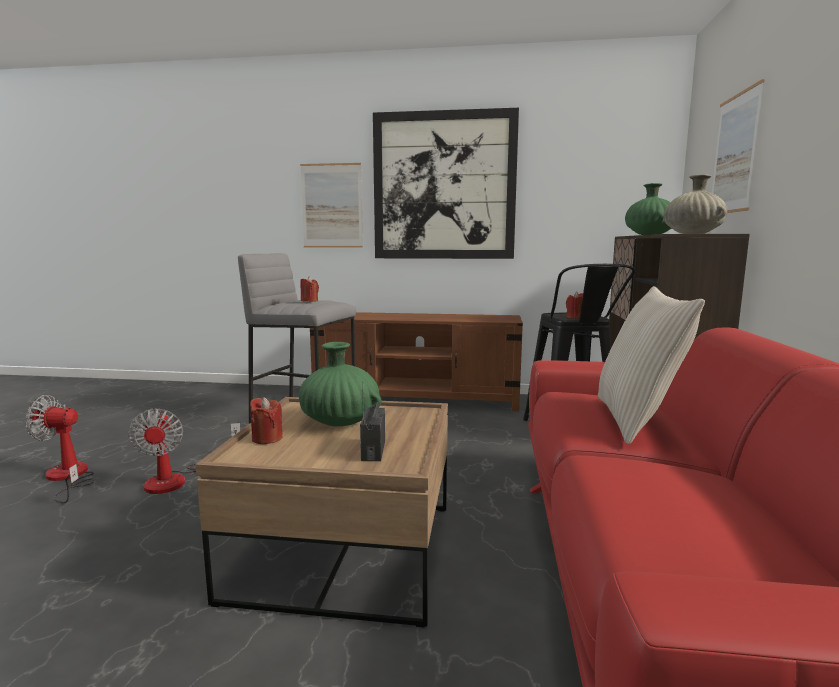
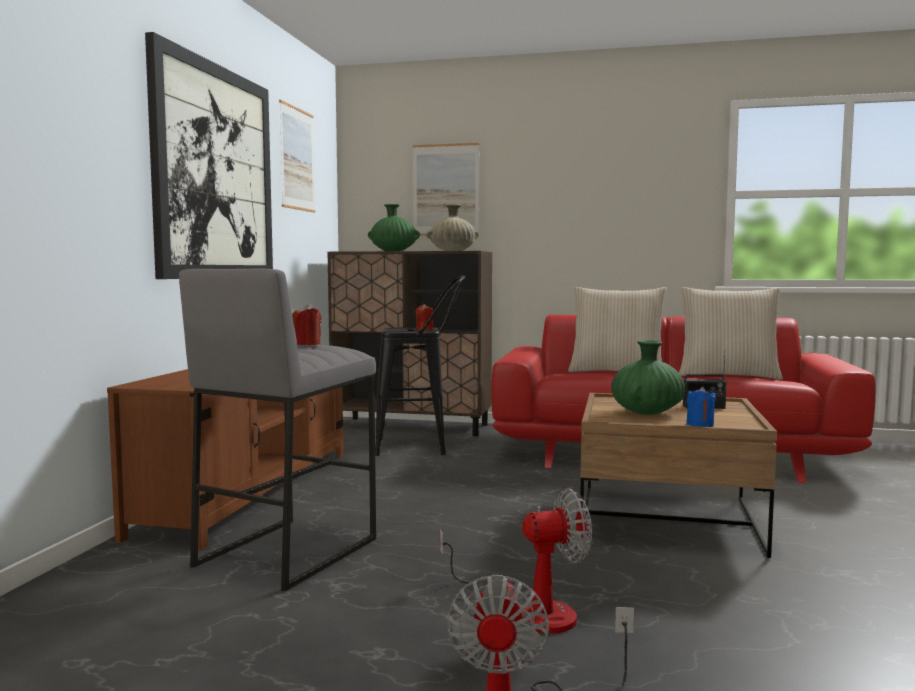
camera: 85 degrees left, 5 degrees down
(267, 438) = (700, 424): red candle -> blue candle
(332, 206) = (97, 179): picture -> picture (297, 159)
(687, 494) = (728, 376): none -> beige pillow

